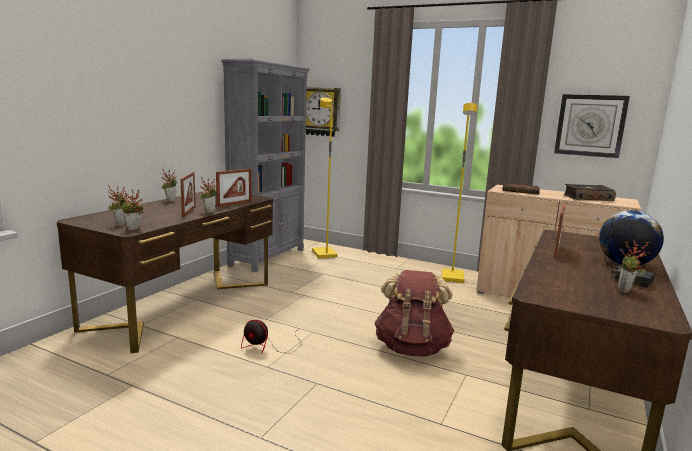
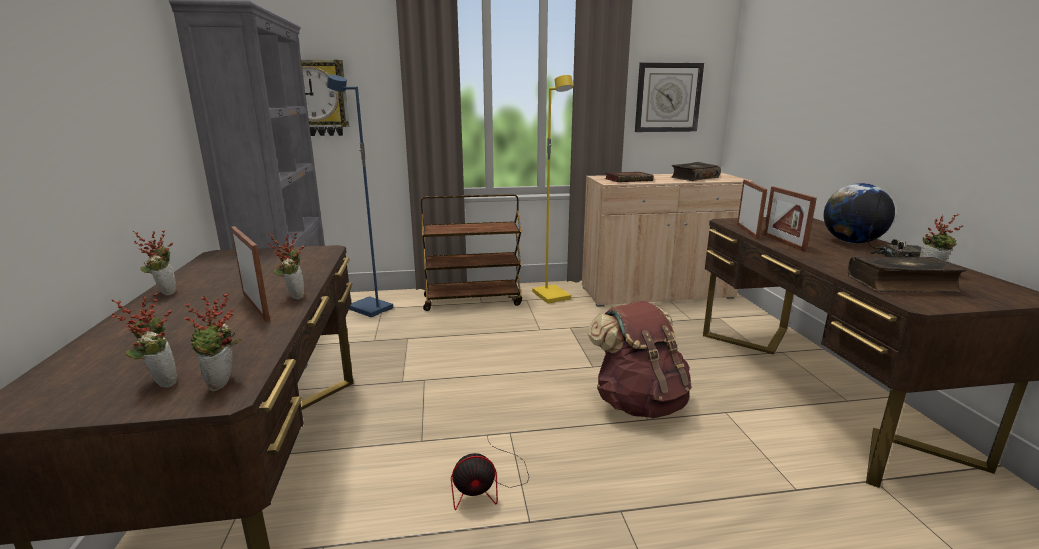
camera: 35 degrees left, 5 degrees up
(234, 203) = (304, 269): picture frame -> picture frame (747, 231)
(323, 254) = (369, 309): yellow floor lamp -> blue floor lamp
(392, 265) = (473, 300): none -> brown cart
(563, 288) = (901, 284): none -> book

